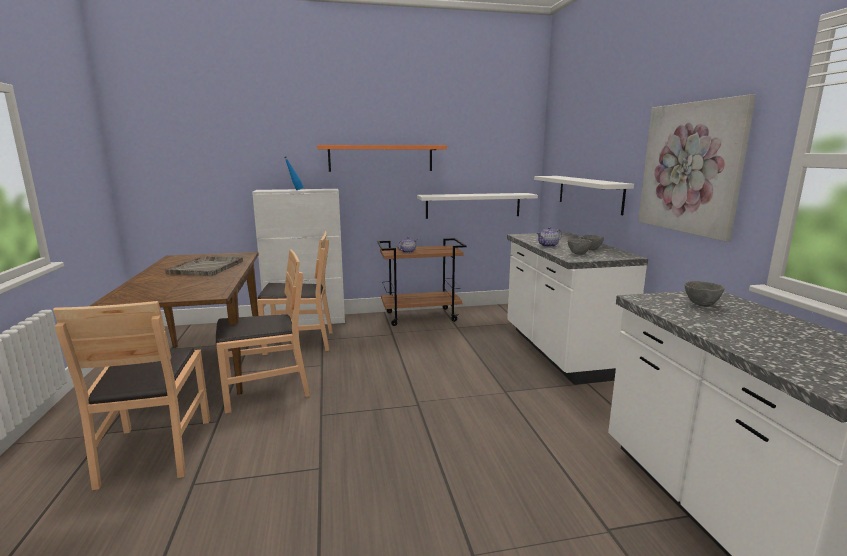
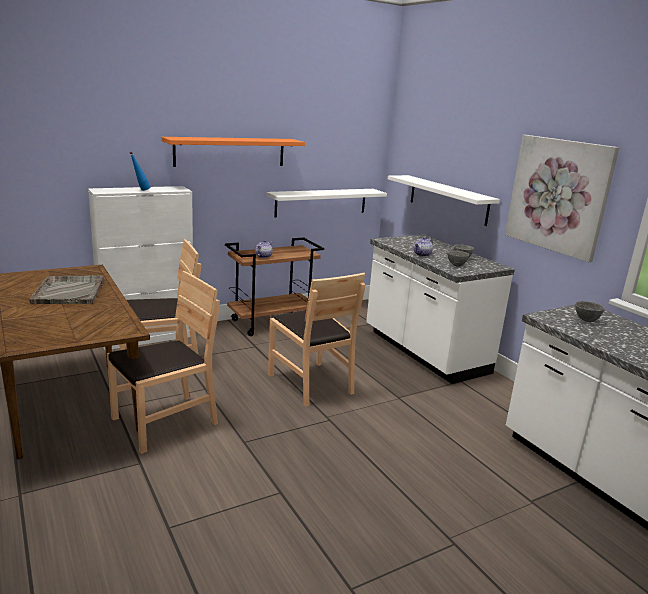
camera: 20 degrees left, 5 degrees up
(155, 451) = (97, 503): brown chair -> brown chair (311, 383)

